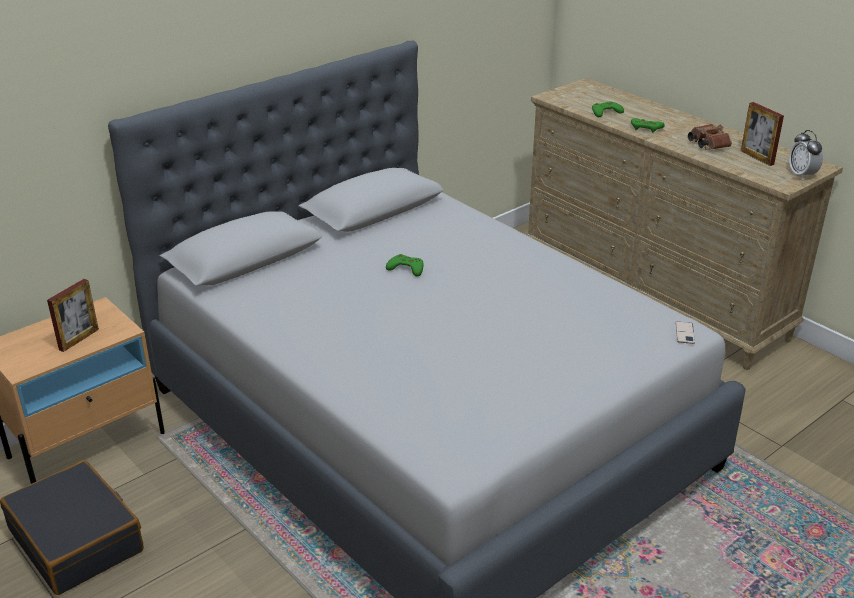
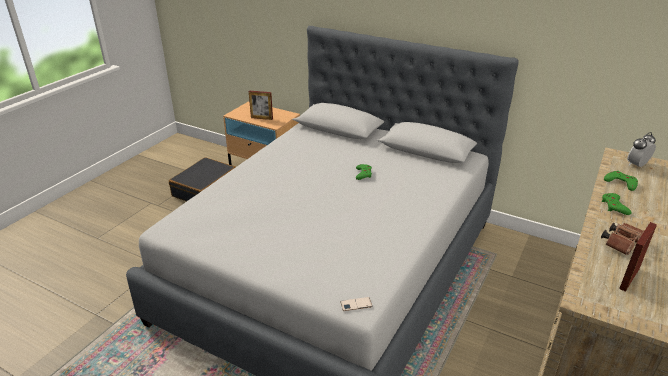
camera: 70 degrees right, 0 degrees up
(802, 175) = (622, 313): alarm clock -> alarm clock (637, 165)

